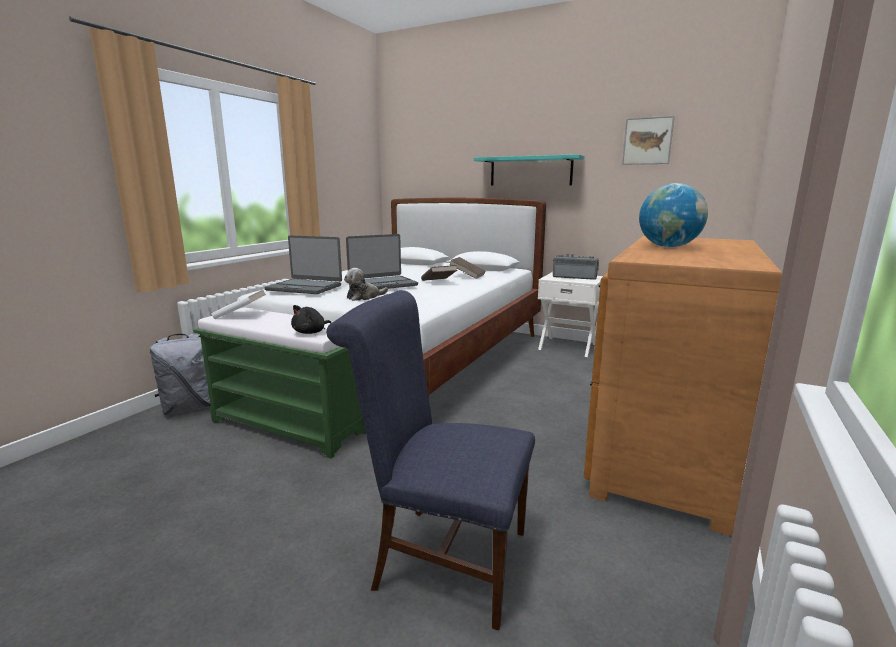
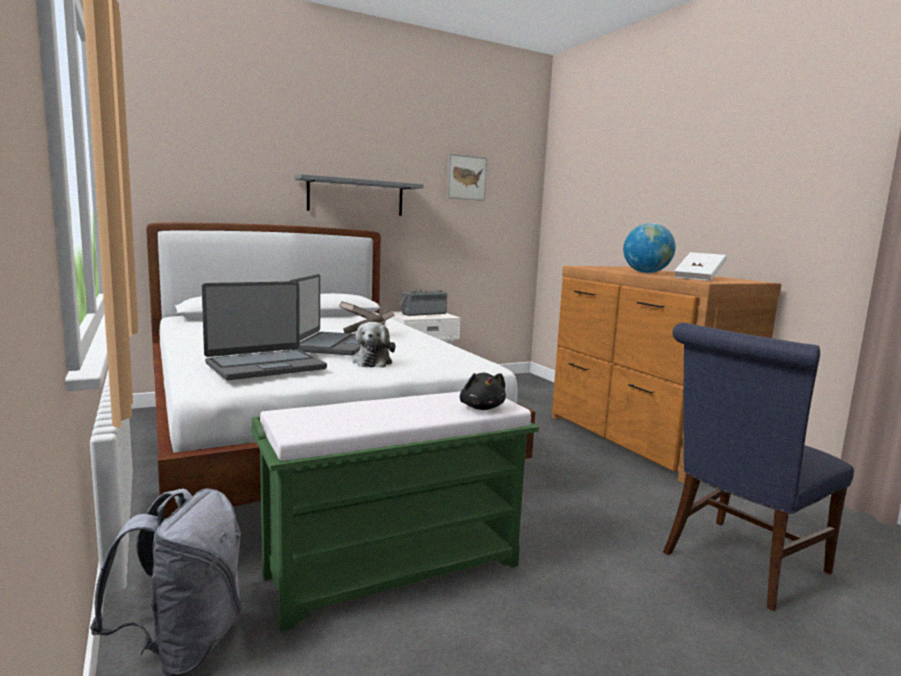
camera: 55 degrees left, 5 degrees down
(240, 315) = (317, 419): white book -> white book (699, 278)
(530, 171) = (356, 197): turquoise shelf -> grey shelf

